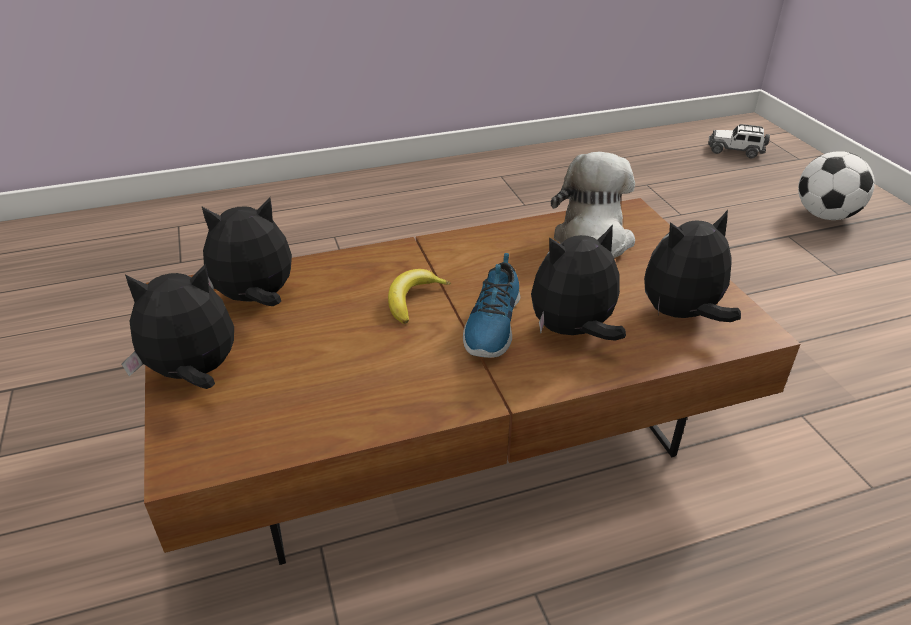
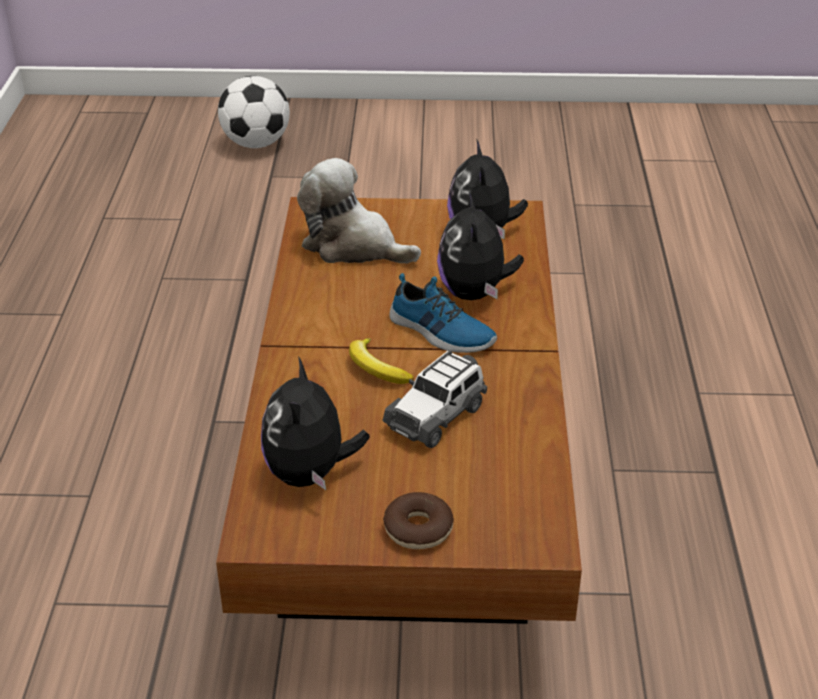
camera: 70 degrees left, 0 degrees up
(193, 374) = (418, 529): plush toy -> donut
(735, 151) = (93, 139): toy car -> toy car (436, 415)

